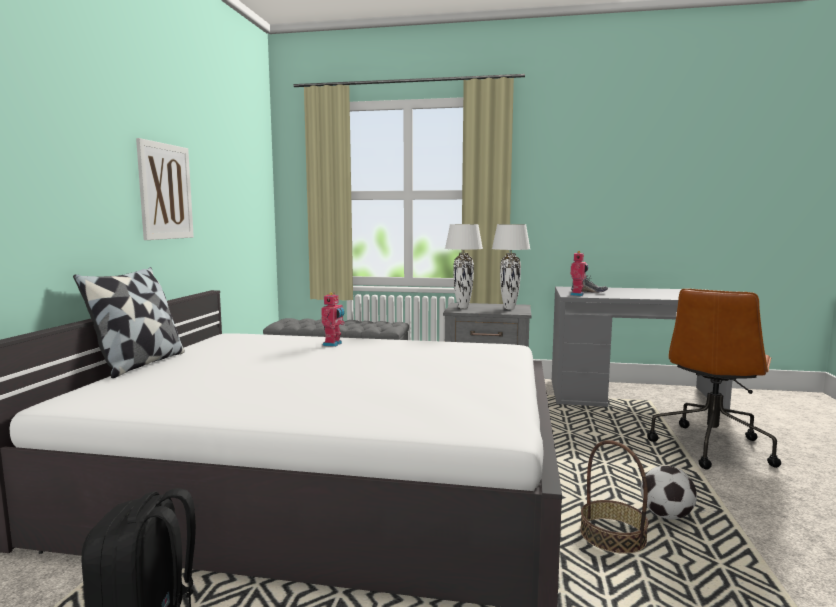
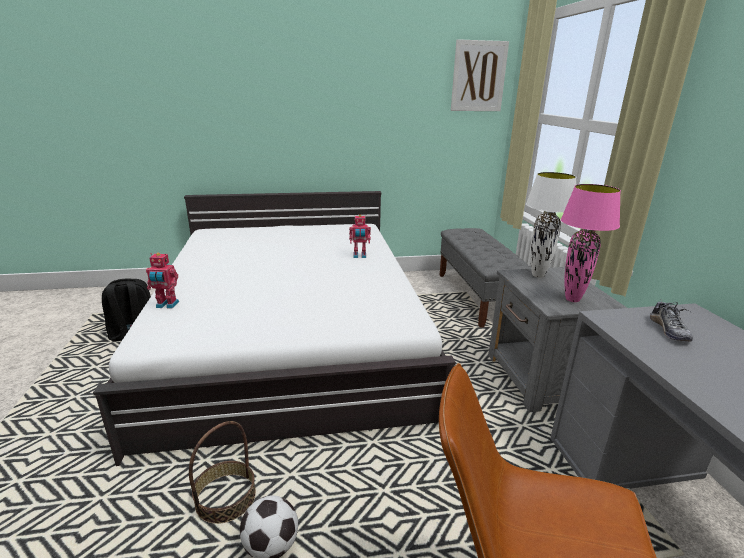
camera: 70 degrees right, 15 degrees up
(140, 364) = (279, 225): pillow -> none
(165, 191) = (340, 116): picture -> picture (478, 76)
(509, 308) = (572, 299): white table lamp -> pink table lamp
(578, 295) = (620, 322): toy robot -> toy robot (167, 305)

